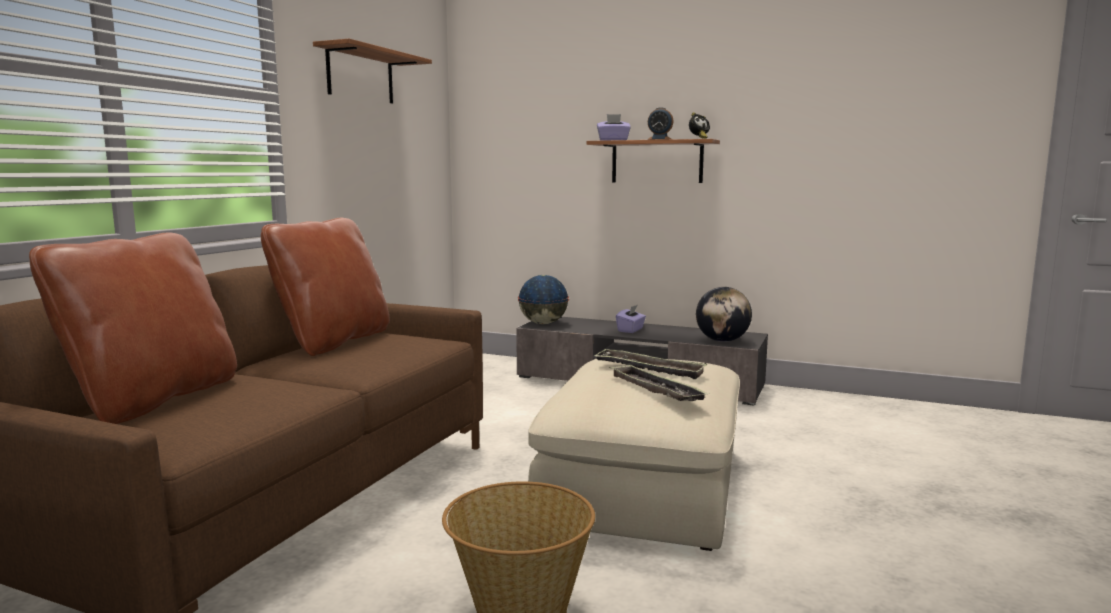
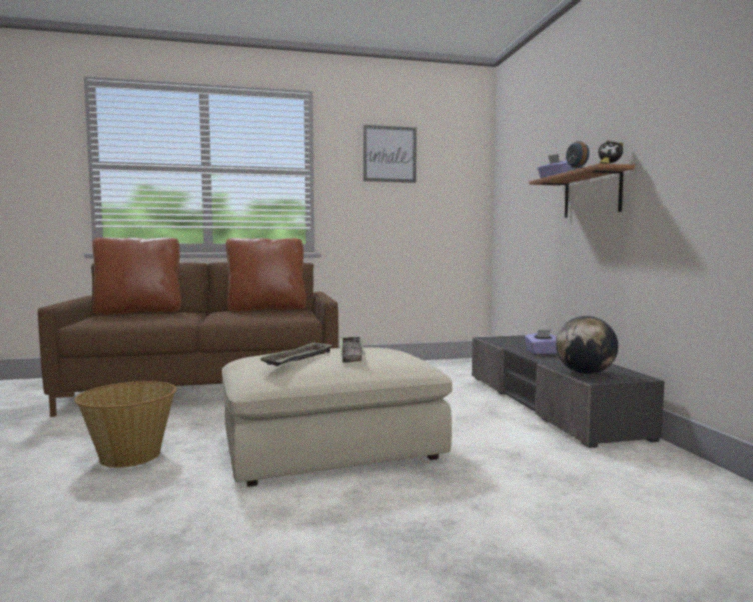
camera: 55 degrees right, 5 degrees down
(360, 75) = (389, 154): shelf -> picture
(543, 323) = (499, 338): globe -> none

